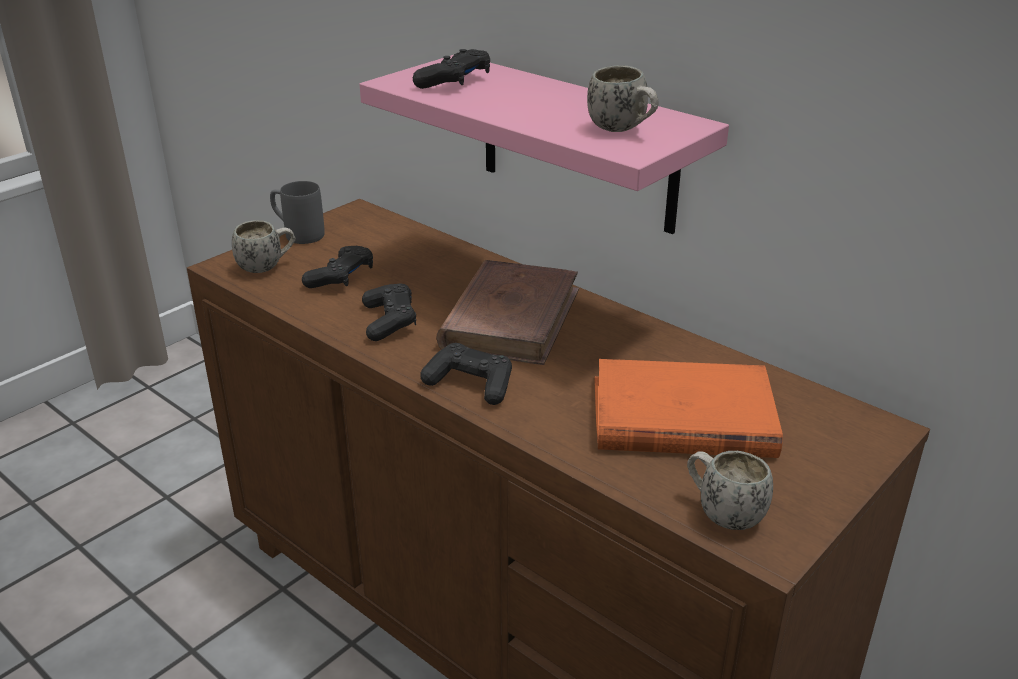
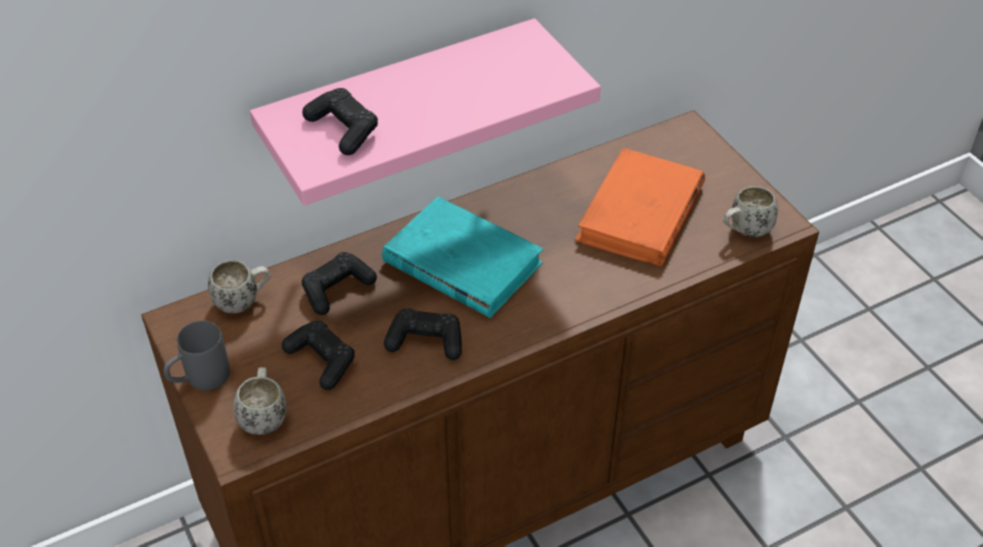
camera: 70 degrees left, 15 degrees up
(470, 384) = (550, 312): black game controller -> black game controller (337, 289)
(511, 318) = (461, 262): brown book -> turquoise book
(623, 130) = (524, 70): white mug -> white mug (243, 301)

